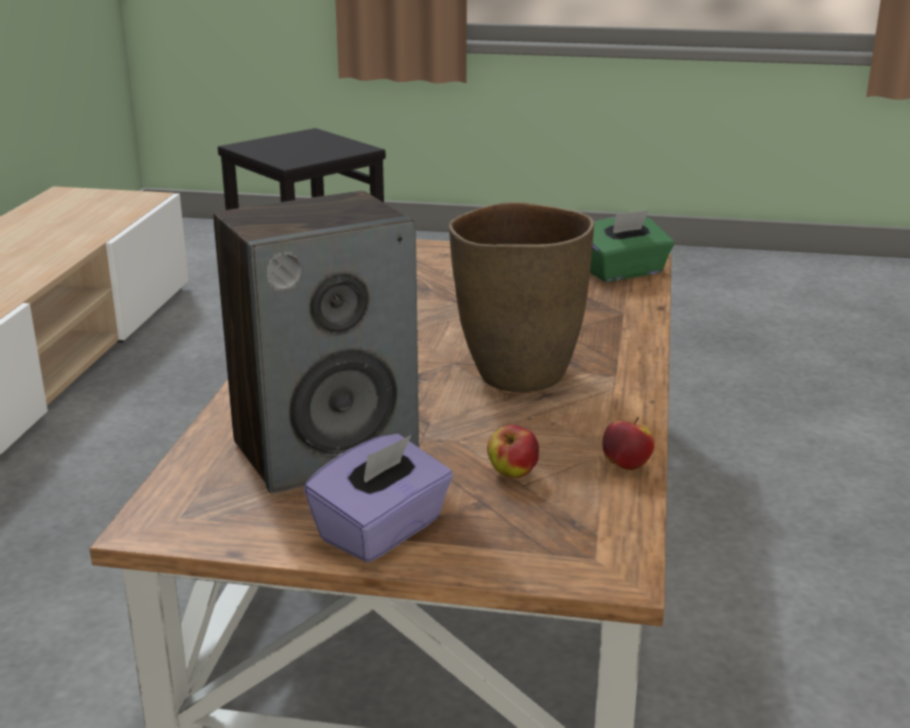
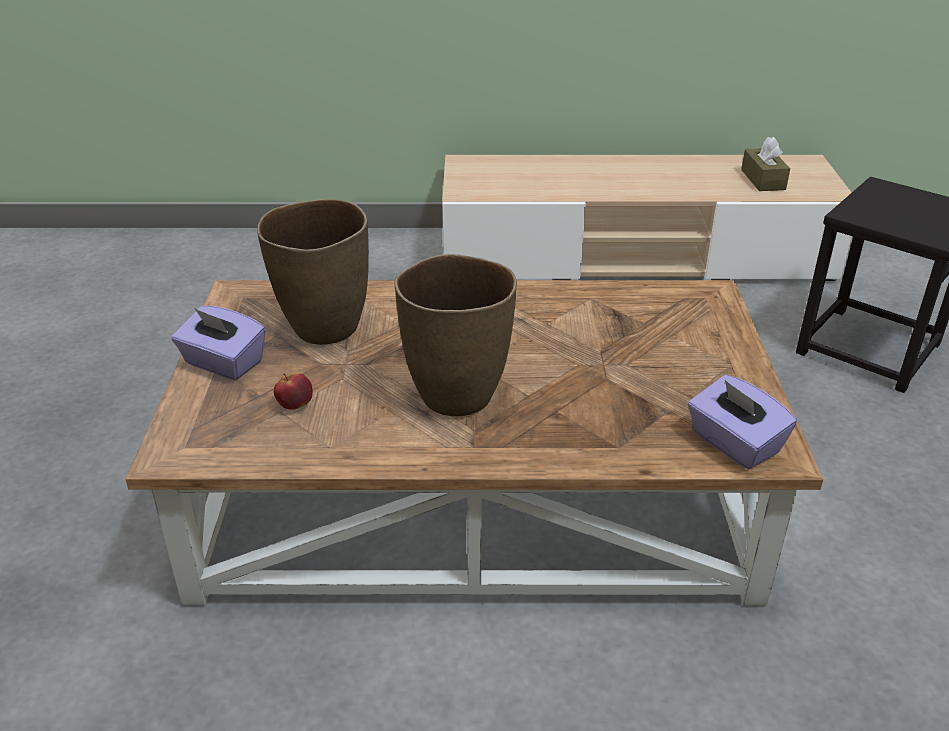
camera: 80 degrees right, 10 degrees up
(80, 216) = (763, 180): none -> brown tissue box
(326, 449) = (324, 330): speaker -> brown vase
(623, 272) = (734, 444): green tissue box -> purple tissue box
(626, 465) = (309, 457): apple -> none

